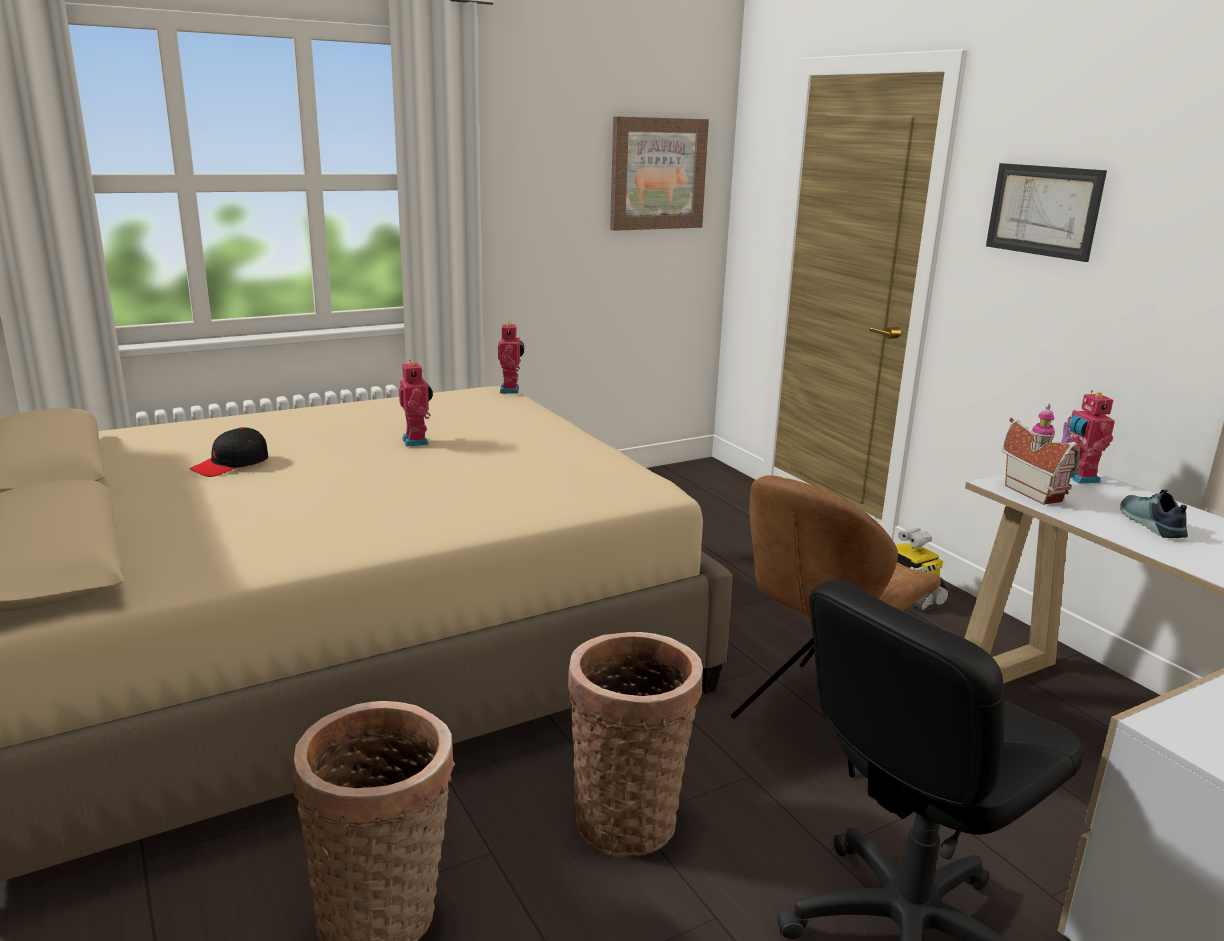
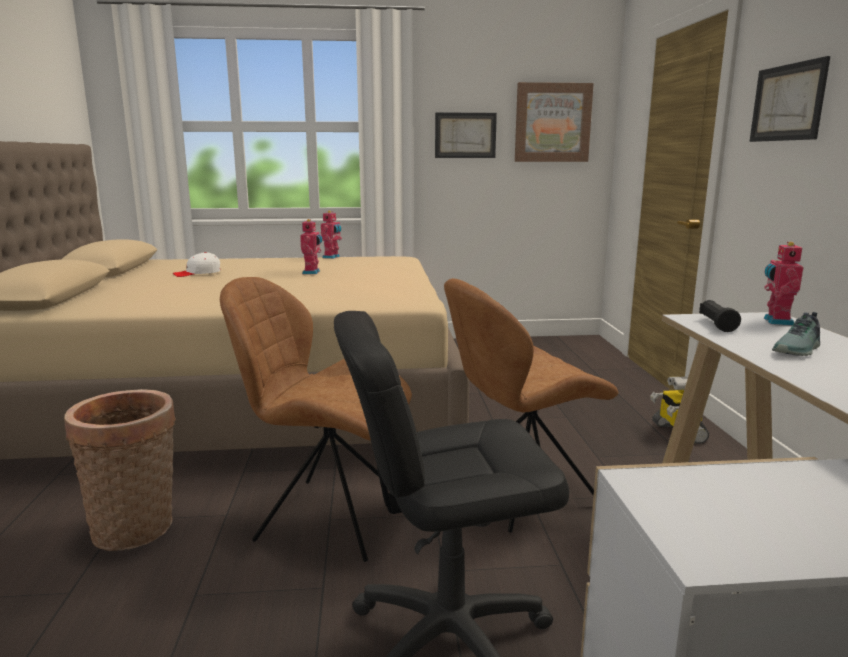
camera: 25 degrees right, 5 degrees down
(231, 464) = (198, 273): black cap -> white cap
(511, 390) = (410, 257): toy robot -> toy robot (332, 257)
(545, 193) = (465, 135): none -> picture
(628, 816) = (327, 517): basket -> brown chair
(1036, 492) = (716, 325): toy house -> black flashlight
(1149, 523) = (799, 350): shoe -> shoe turned 150 degrees counterclockwise

